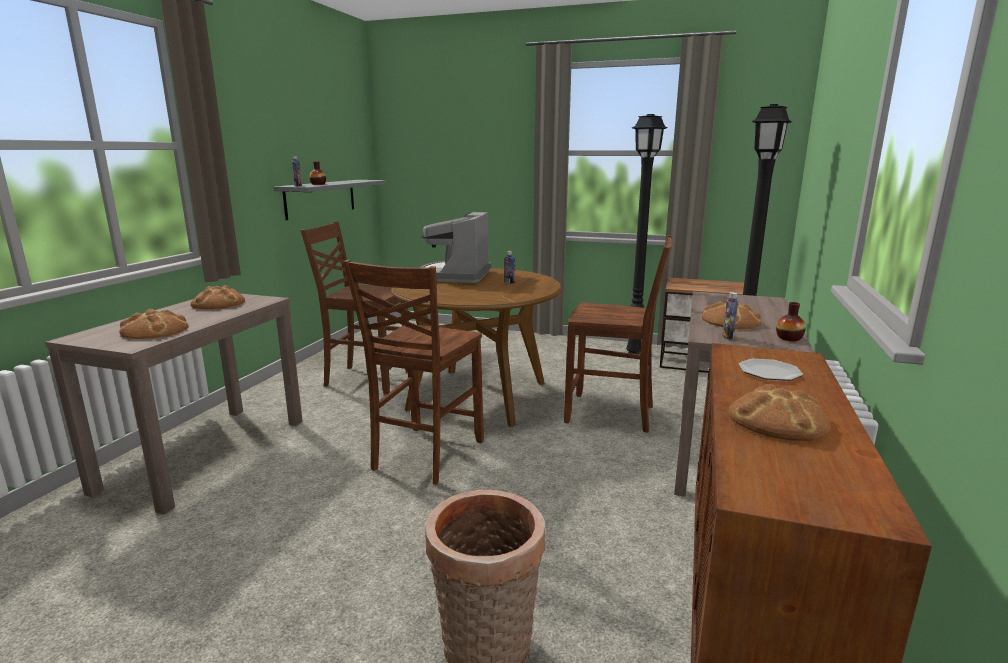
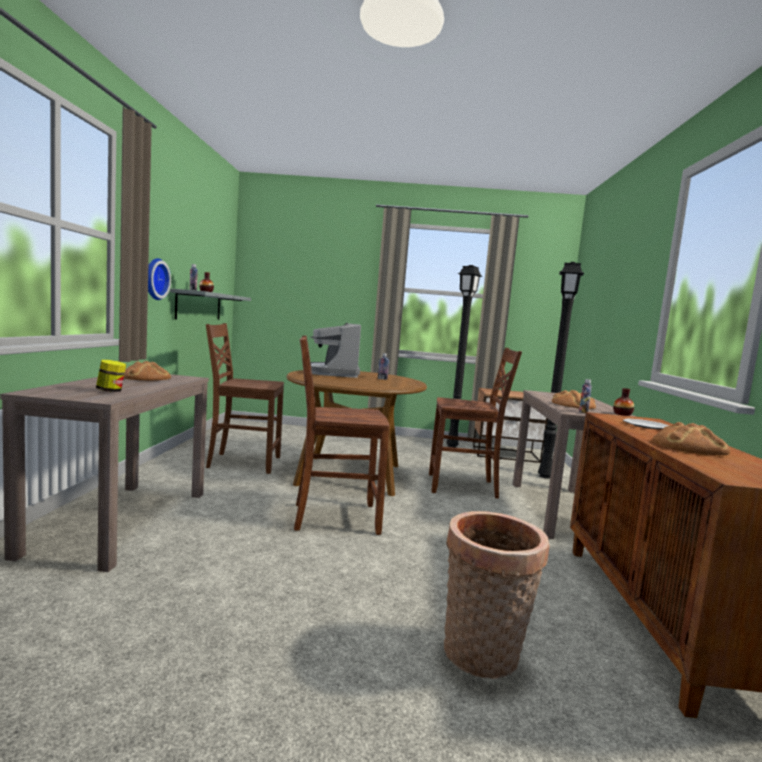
camera: 15 degrees left, 10 degrees down
(155, 330) = (110, 391): bread -> jar
(248, 180) = (154, 279): none -> wall clock
(425, 455) = (333, 517): brown chair -> brown chair turned 75 degrees clockwise

